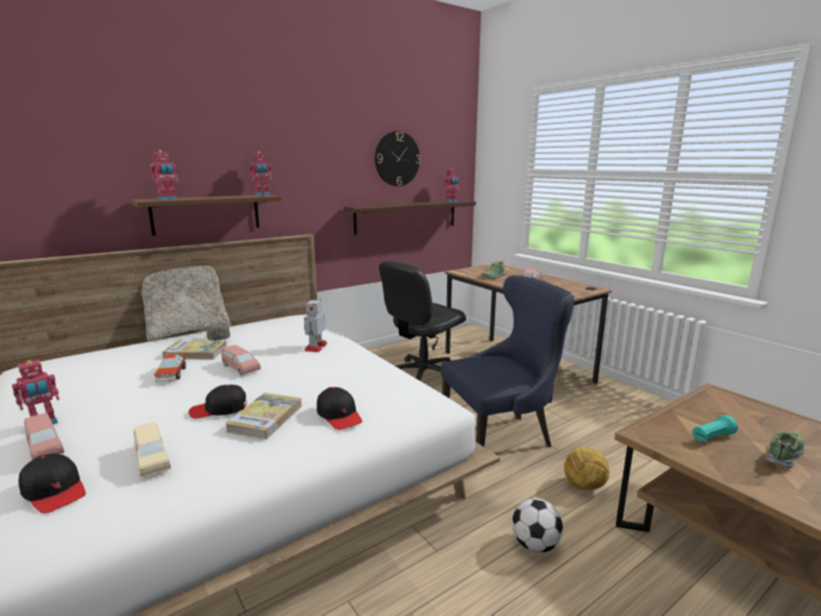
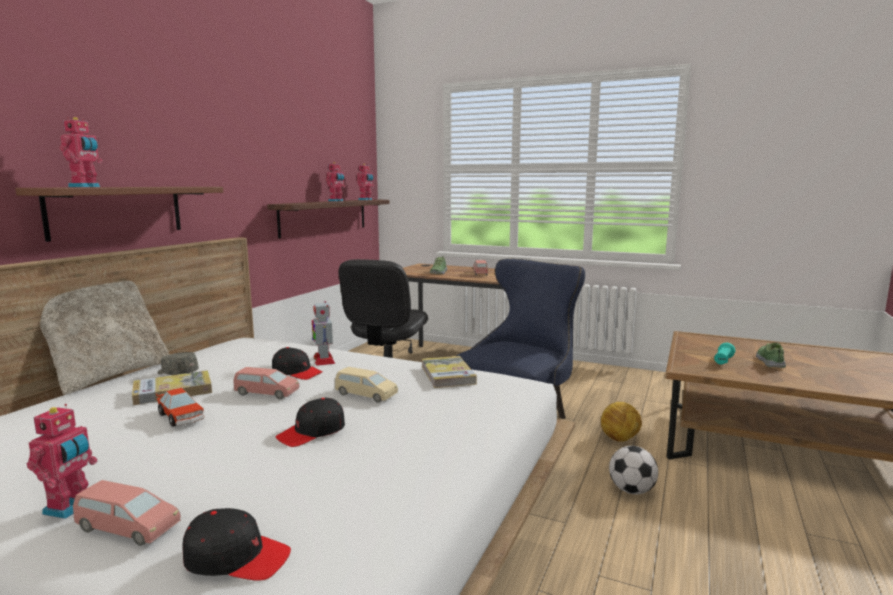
camera: 30 degrees left, 5 degrees down
(152, 459) = (314, 492): beige toy car -> beige toy car (366, 395)
(262, 195) = (189, 186): toy robot -> toy robot (336, 201)
(265, 418) = (381, 426): book -> book (447, 375)
(339, 415) = (452, 407): black cap -> black cap (297, 372)
(397, 159) = (313, 151): wall clock -> none

